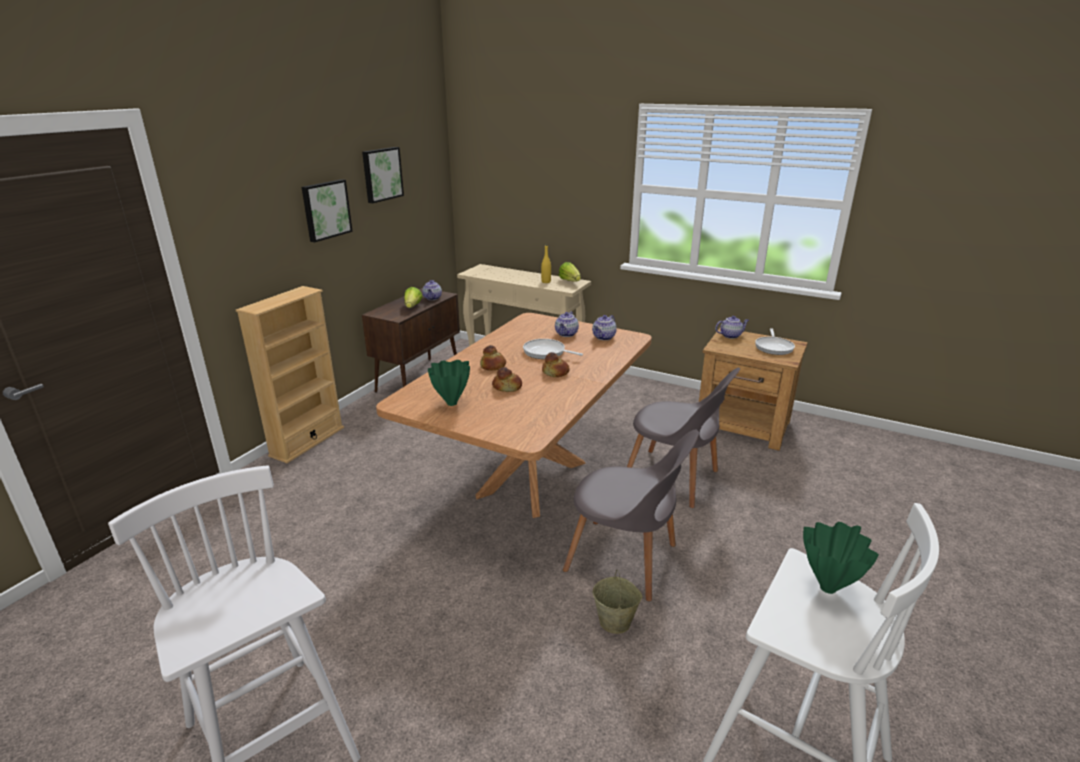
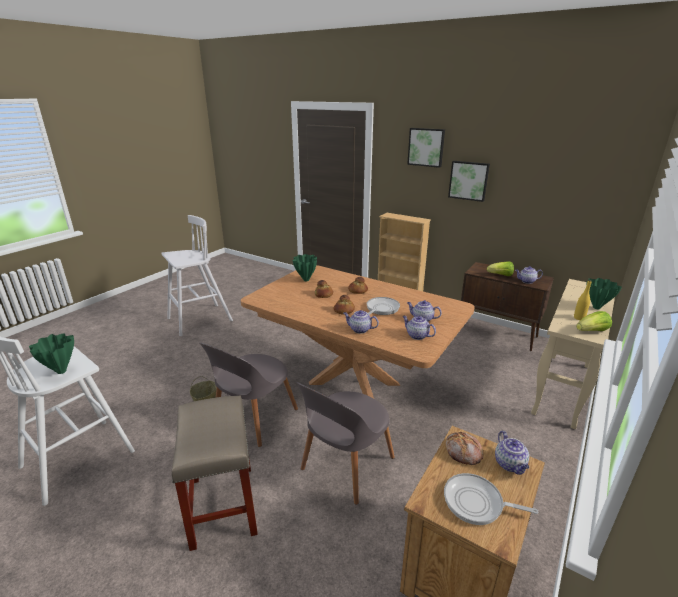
camera: 95 degrees right, 0 degrees up
(381, 174) = (536, 169): picture -> picture (426, 147)
(523, 274) = (596, 307): none -> green vase
(601, 363) = (359, 329): none -> teapot
(731, 348) = (463, 453): none -> bread
(769, 559) = (222, 504): none -> beige stool

